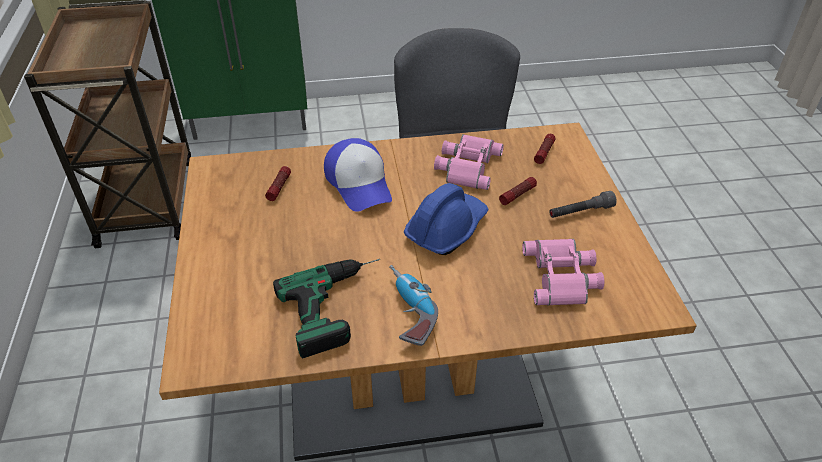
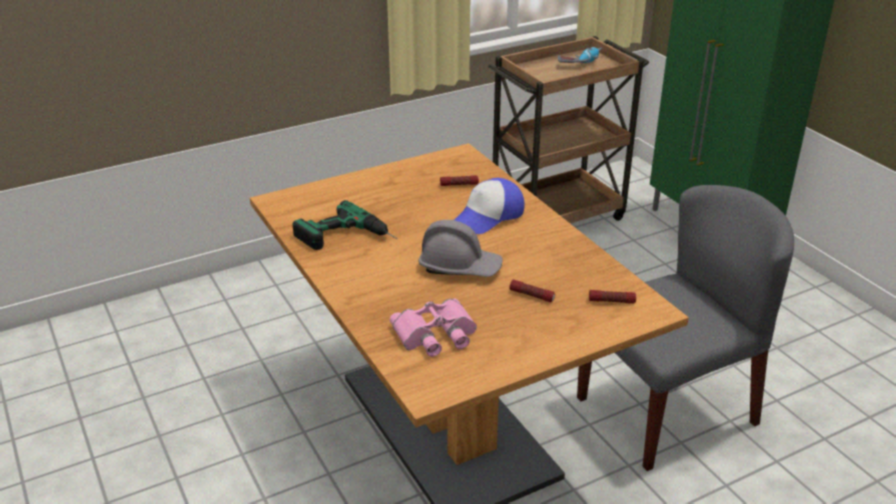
camera: 70 degrees right, 10 degrees down
(407, 311) = (356, 267): power drill -> power drill (580, 62)
(446, 229) = (460, 267): blue hard hat -> grey hard hat
(466, 166) = (554, 261): pink binoculars -> none
(580, 212) = (532, 334): grey flashlight -> none

